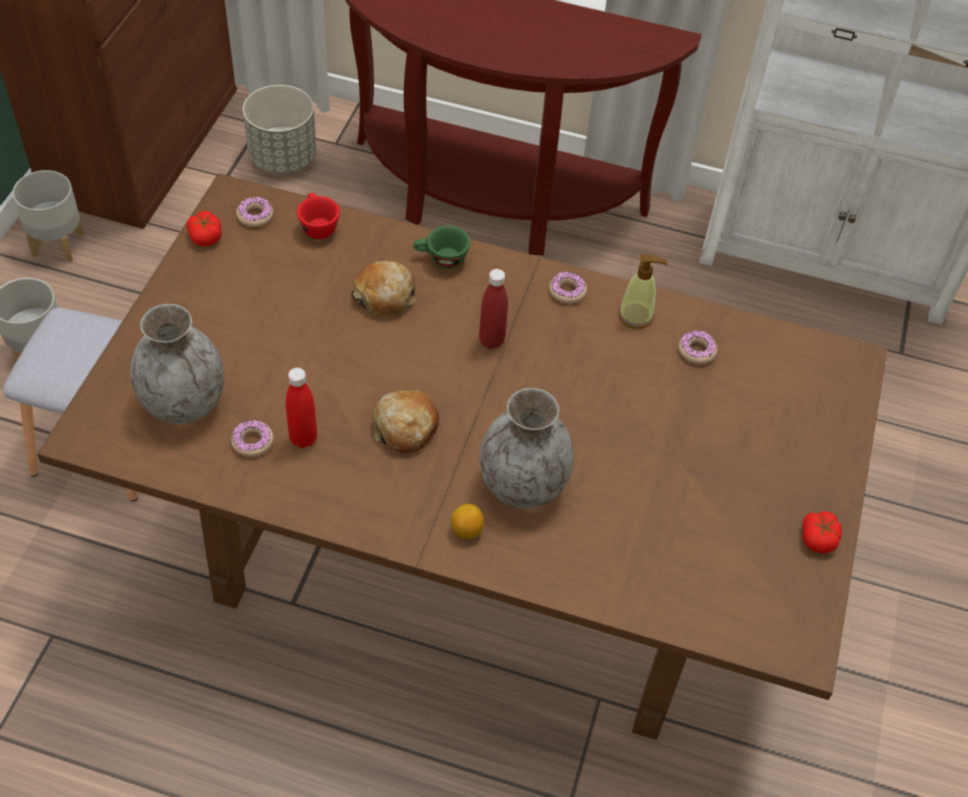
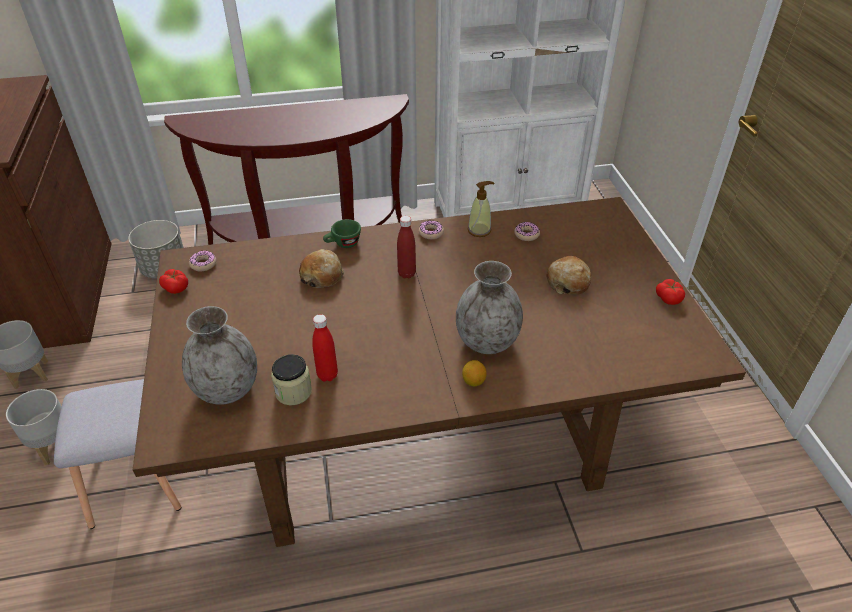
camera: 25 degrees left, 10 degrees down
(252, 442) = (293, 392): donut -> jar
(317, 226) = (249, 255): red cup -> none
(405, 427) = (390, 341): bread -> bread (568, 282)

